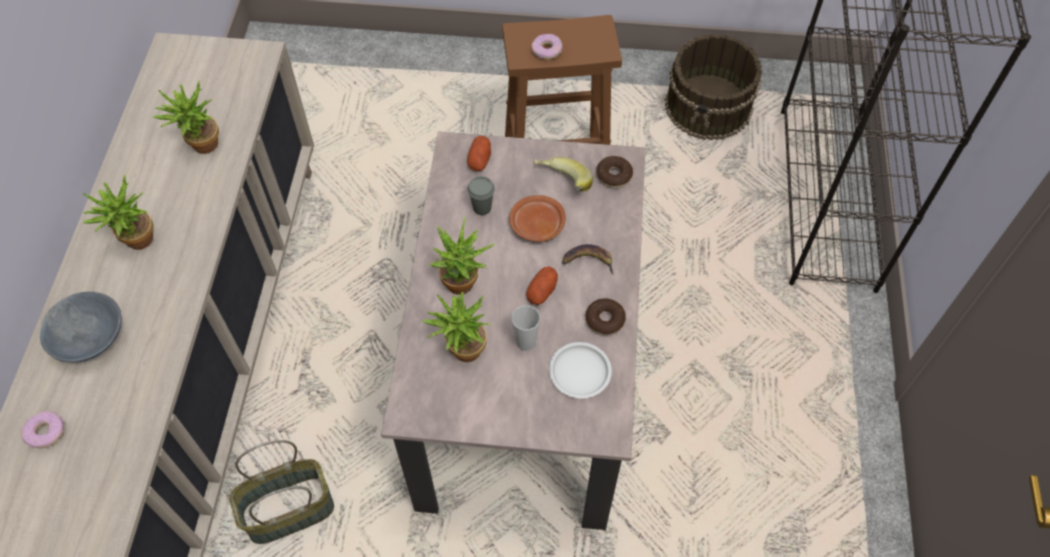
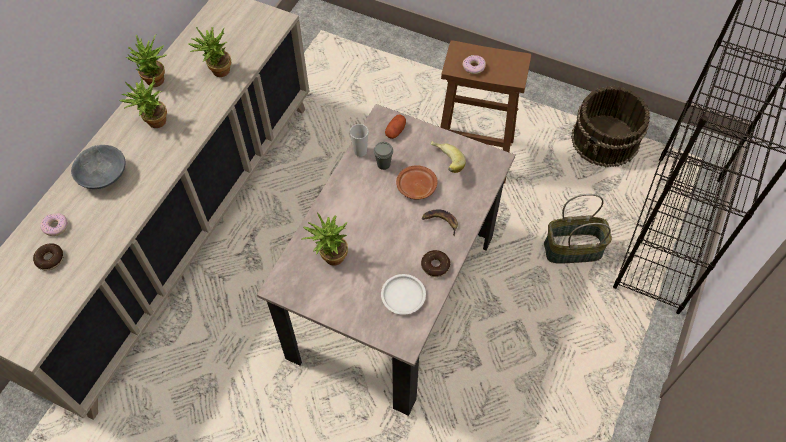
camera: 20 degrees right, 0 degrees up
(289, 512) = (205, 332): basket -> basket (572, 250)
(464, 287) = (349, 214): potted plant -> potted plant (156, 83)
(525, 342) = (375, 264): cup -> cup (360, 151)
(542, 291) = (400, 233): potato -> none
(614, 176) = (484, 168): donut -> donut (50, 259)

